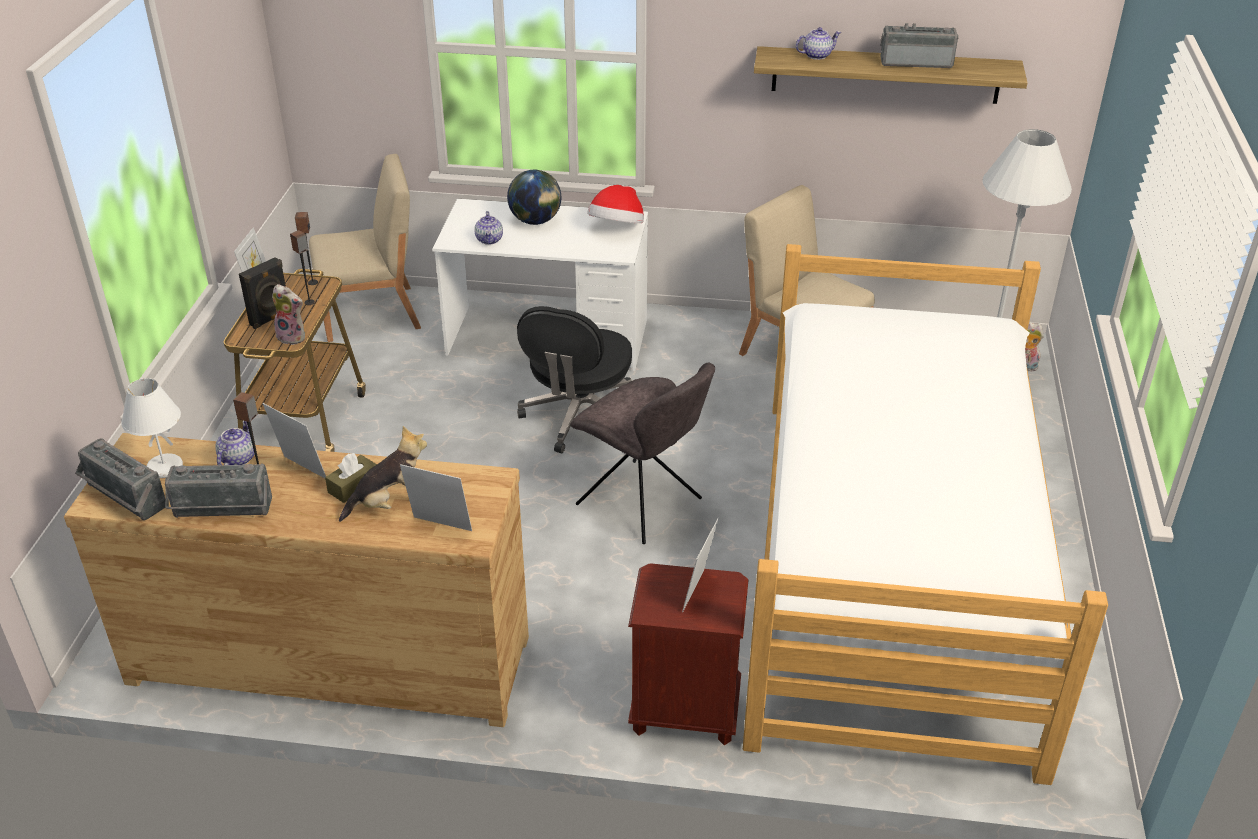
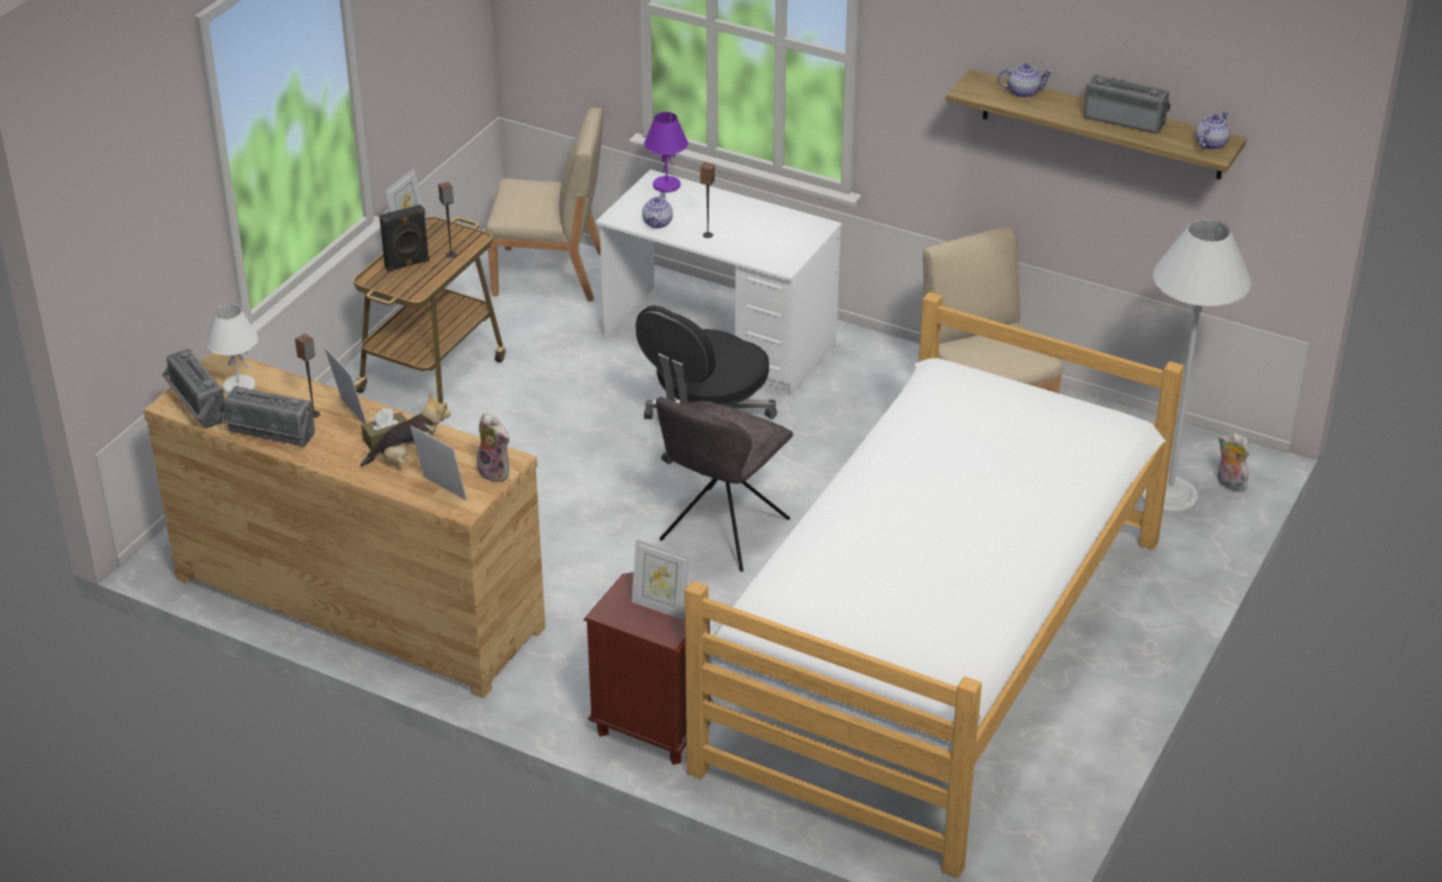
camera: 20 degrees right, 0 degrees up
(237, 458) = (302, 392): teapot -> teapot (1210, 143)
(293, 337) = (419, 287): plush toy -> plush toy (496, 472)
(312, 282) = (463, 234): speaker -> speaker (707, 235)
(479, 208) = (666, 185): none -> purple table lamp
(535, 221) = (716, 211): globe -> none
(617, 228) = (797, 236): hat -> none
(642, 504) = (721, 532): grey chair -> grey chair turned 60 degrees clockwise
(699, 592) = (660, 607): picture frame -> picture frame turned 105 degrees counterclockwise

